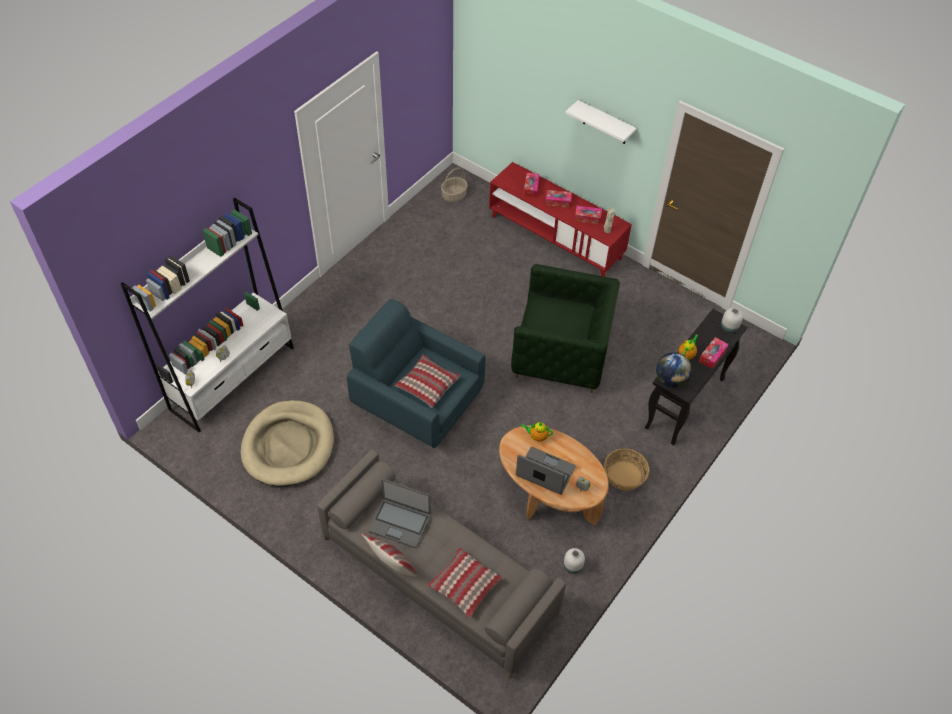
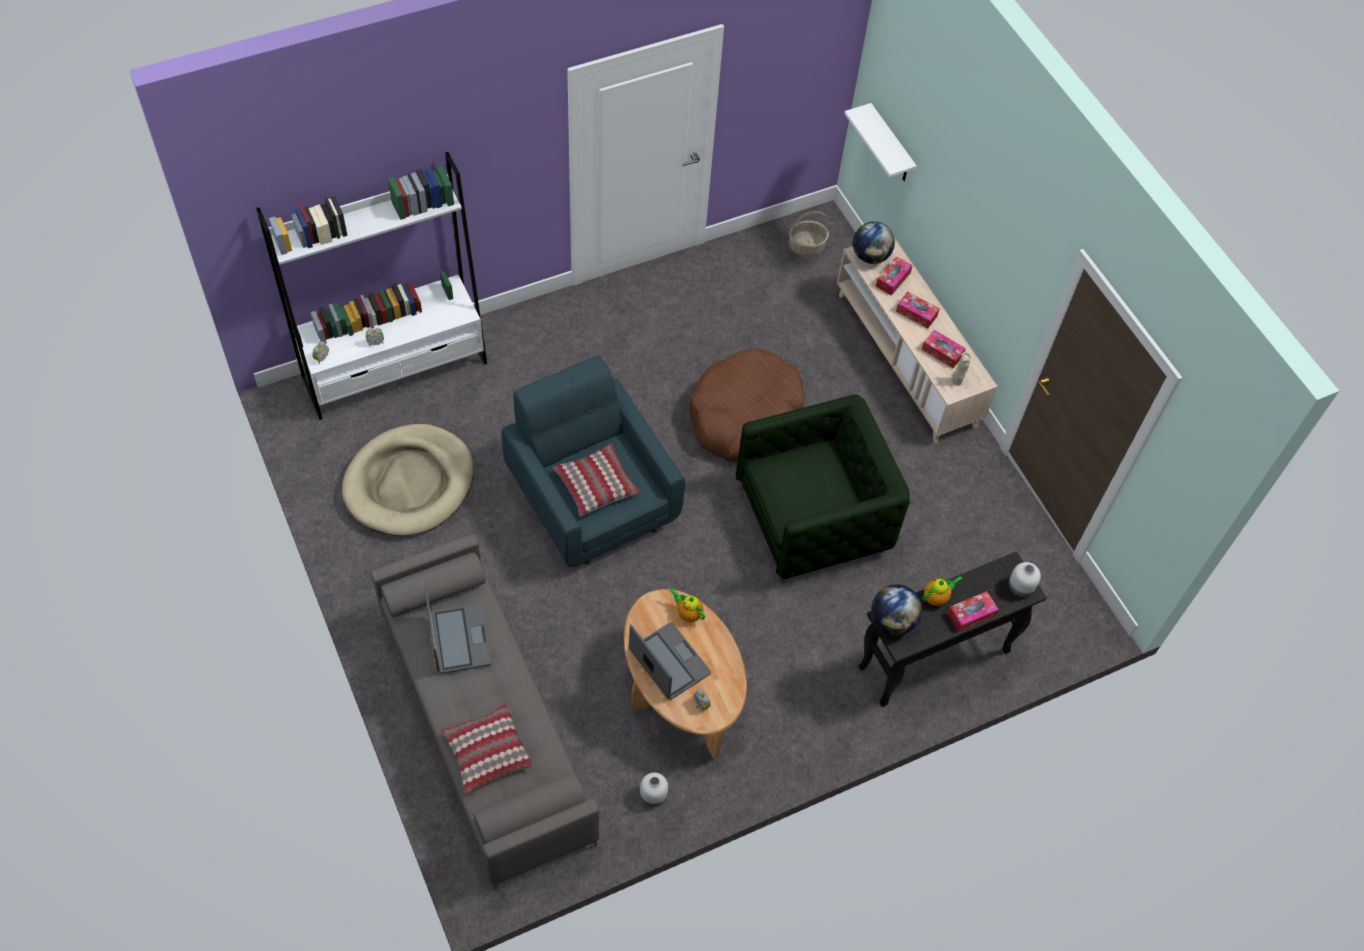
camera: 25 degrees right, 5 degrees up
(392, 565) = (419, 685): pillow -> none
(400, 523) = (459, 639): laptop -> laptop turned 150 degrees counterclockwise
(480, 310) = (744, 416): none -> brown dog bed
(509, 179) = (870, 256): none -> globe
(555, 237) = (906, 359): red tv stand -> beige tv stand
(561, 354) = (812, 519): green armchair -> green armchair turned 60 degrees counterclockwise
(605, 123) = (998, 236): white shelf -> white shelf (891, 146)
(624, 475) = (791, 715): basket -> none

